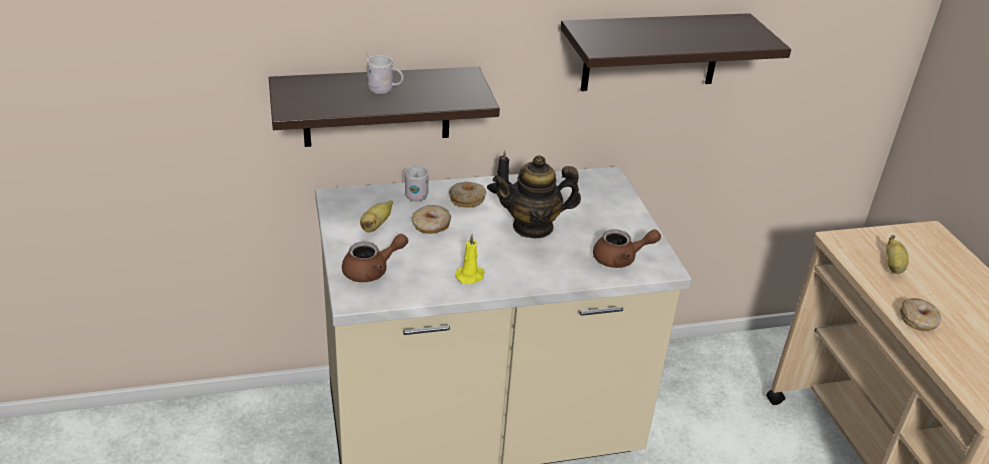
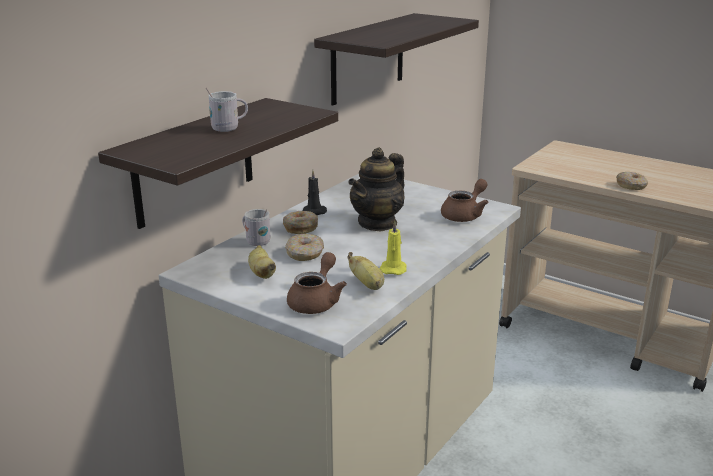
camera: 40 degrees left, 10 degrees down
(893, 266) = (576, 168): banana -> banana (367, 284)

